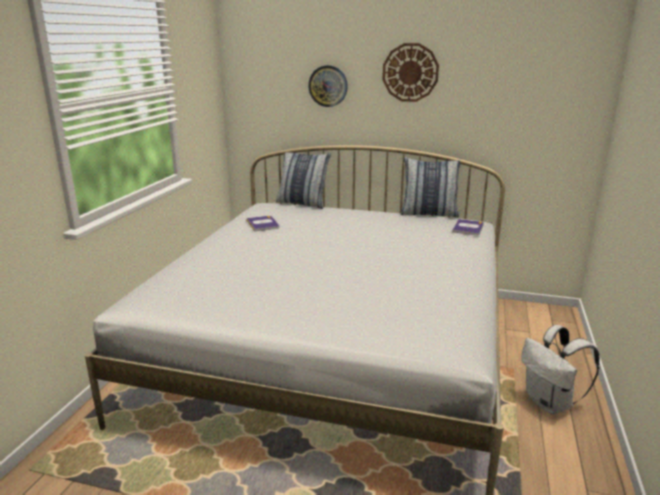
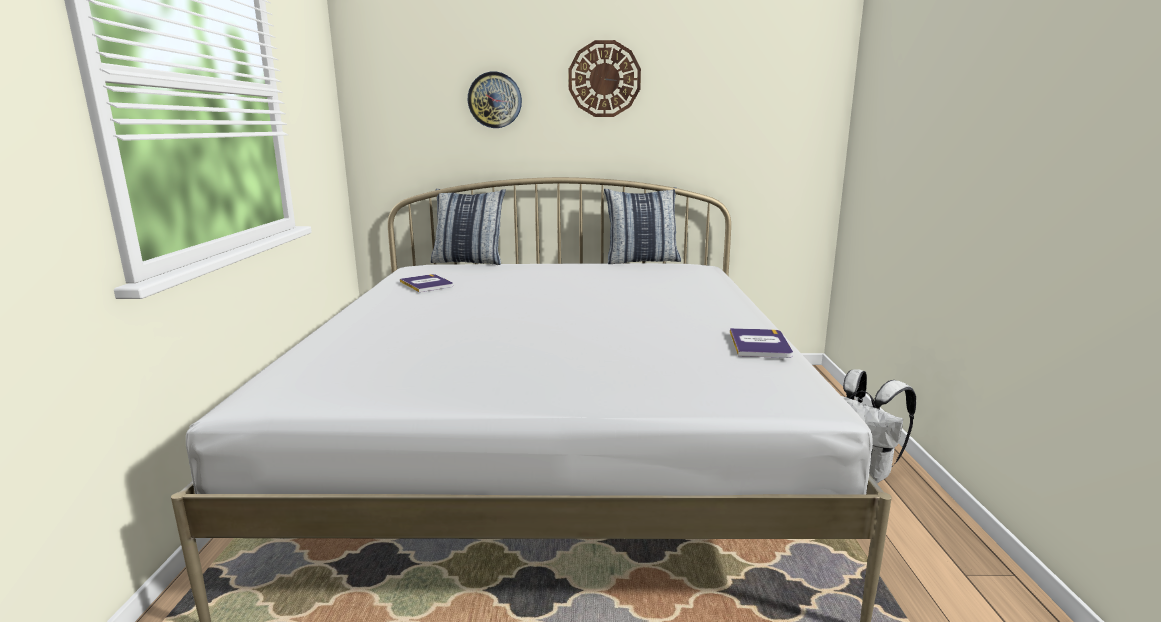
camera: 15 degrees left, 5 degrees down
(468, 228) = (702, 269): book -> book (759, 344)

